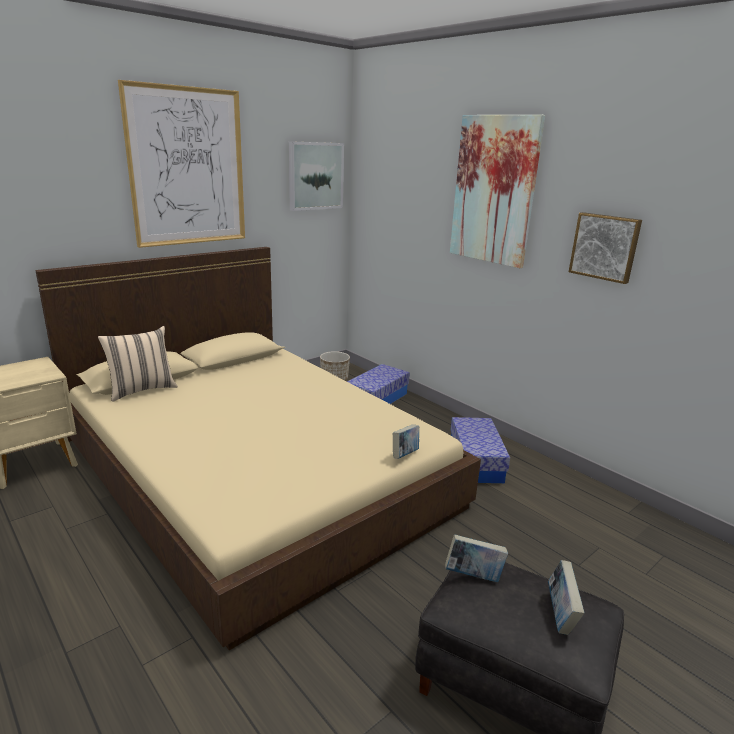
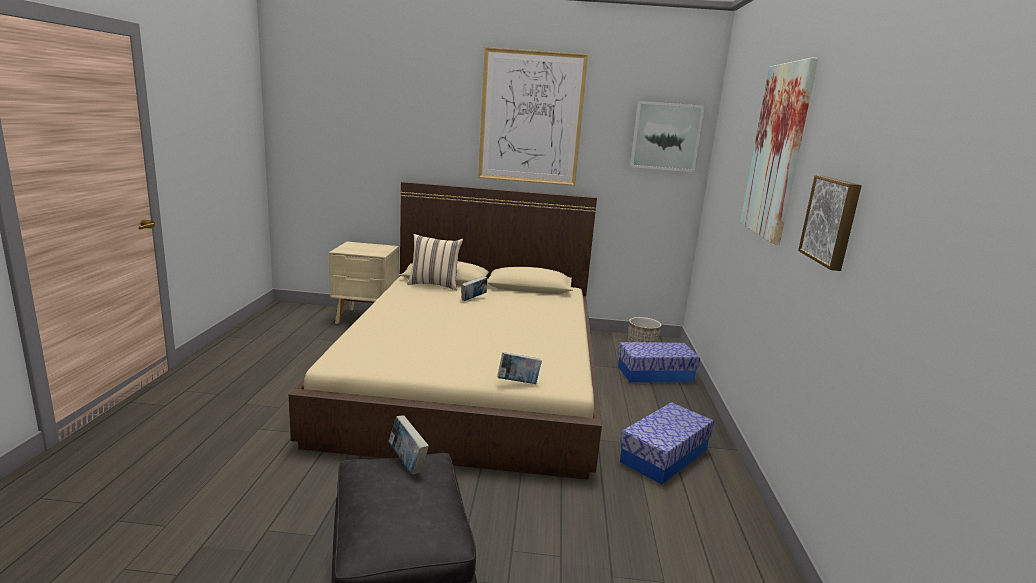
camera: 45 degrees right, 5 degrees down
(560, 614) = (410, 517): book -> book (473, 299)

